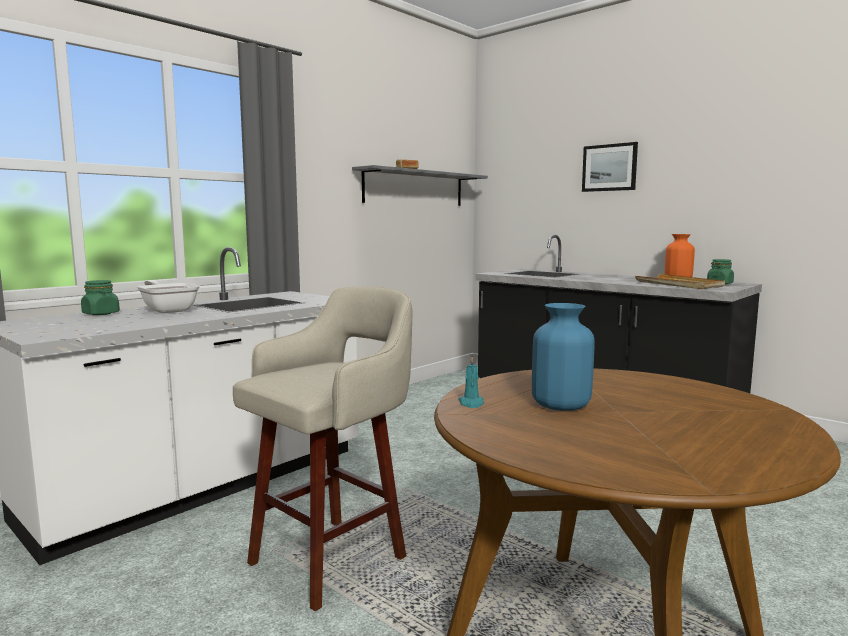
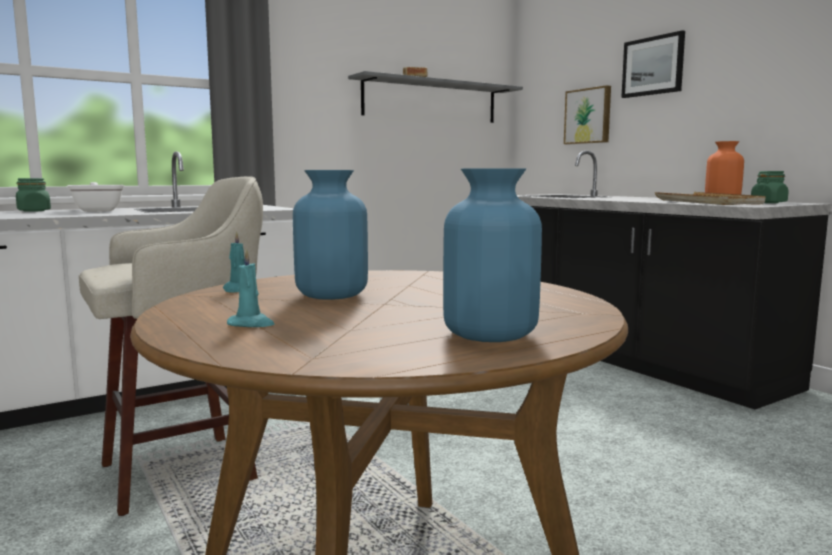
camera: 15 degrees right, 0 degrees up
(549, 204) = (588, 116): none -> picture
(575, 445) = (251, 324): none -> turquoise candle
(756, 439) = (489, 335): none -> blue vase

